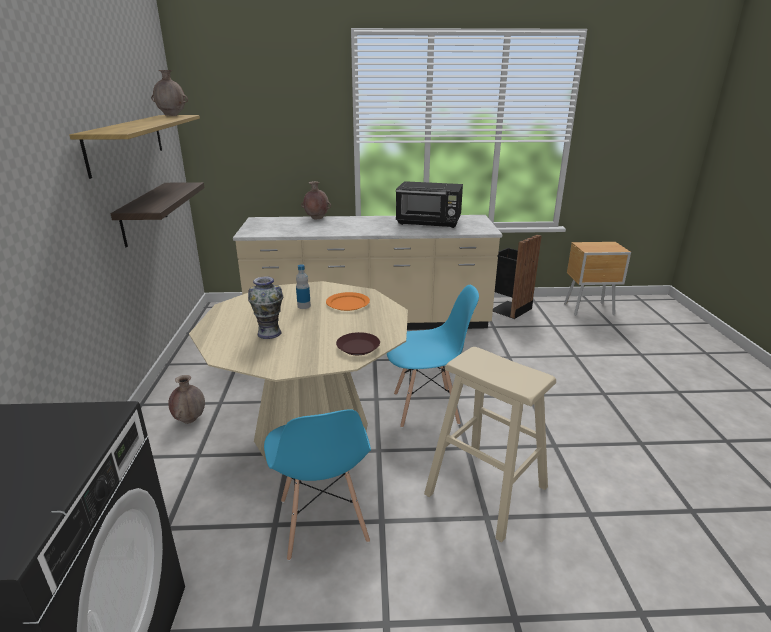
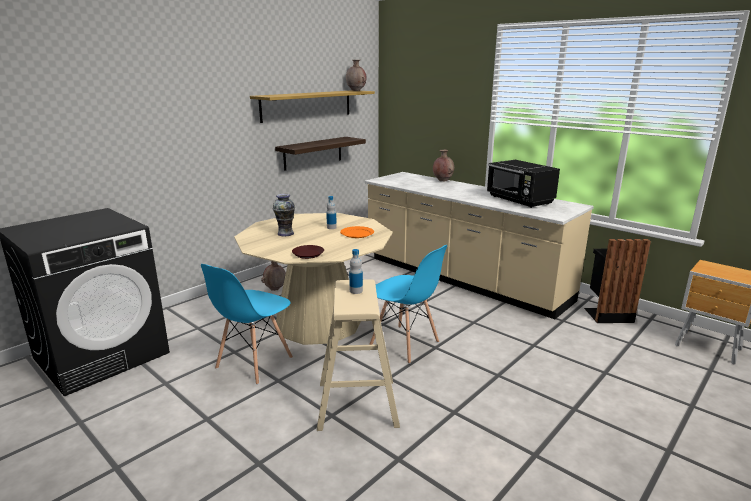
camera: 45 degrees right, 5 degrees down
(490, 365) = (356, 291): none -> bottle

